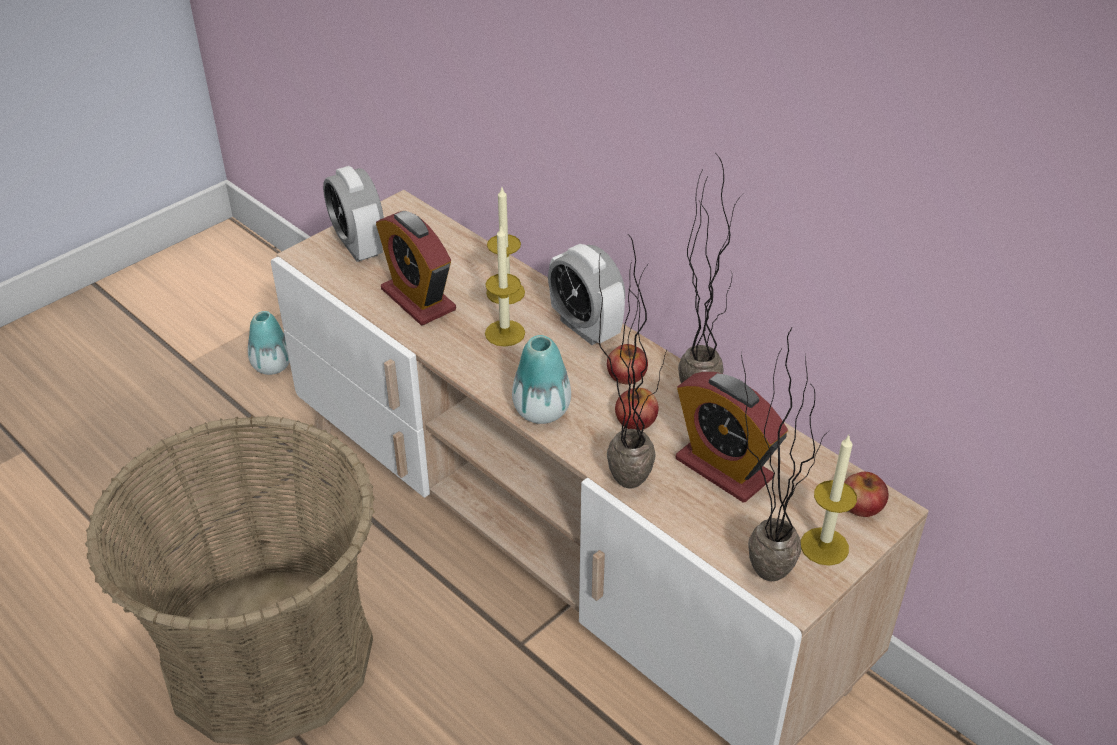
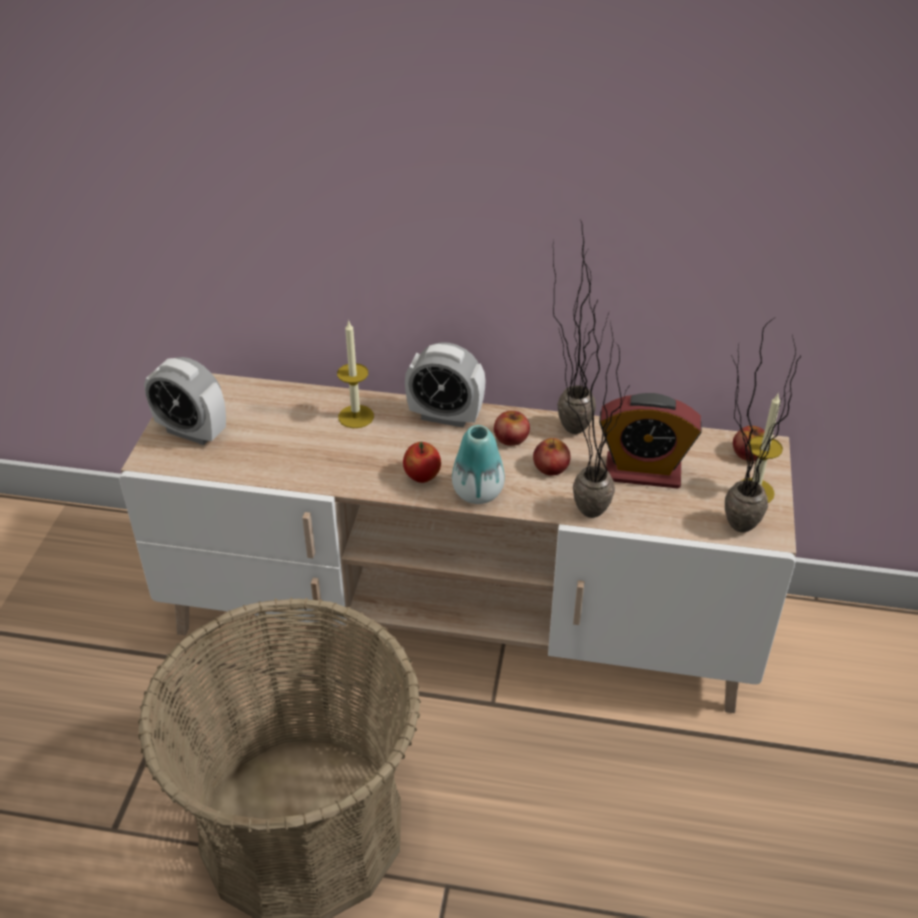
camera: 35 degrees left, 0 degrees up
(272, 366) = (76, 594): vase -> none
(418, 300) = (290, 453): alarm clock -> none
(505, 333) = (388, 448): candle -> none
(507, 373) = (422, 476): none -> apple

